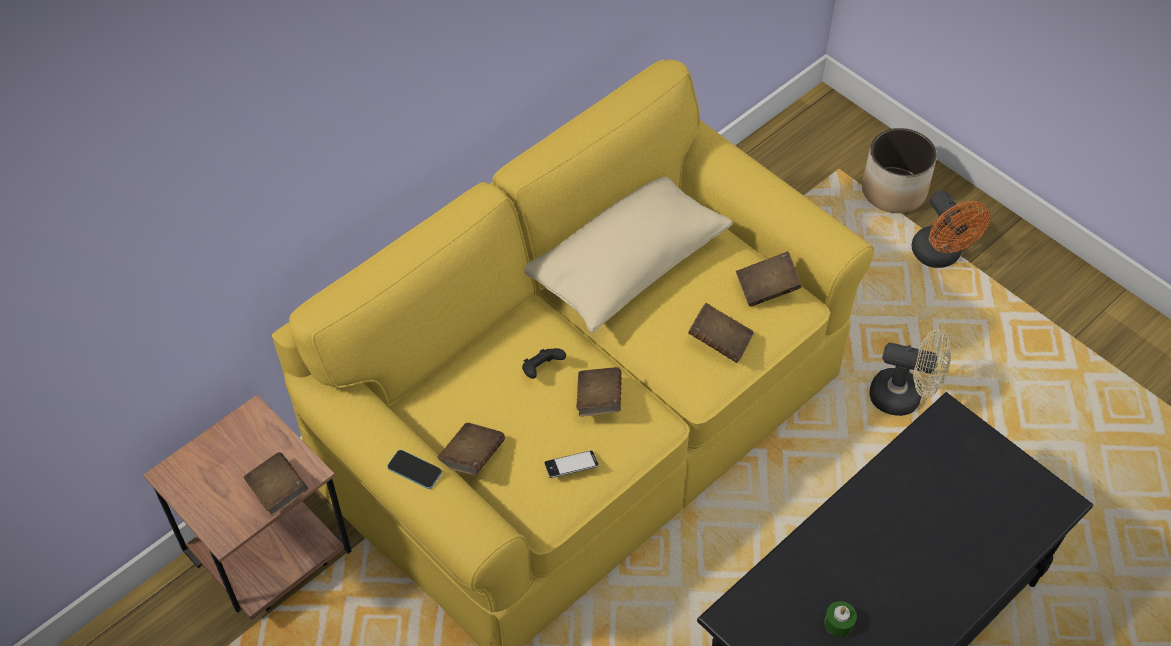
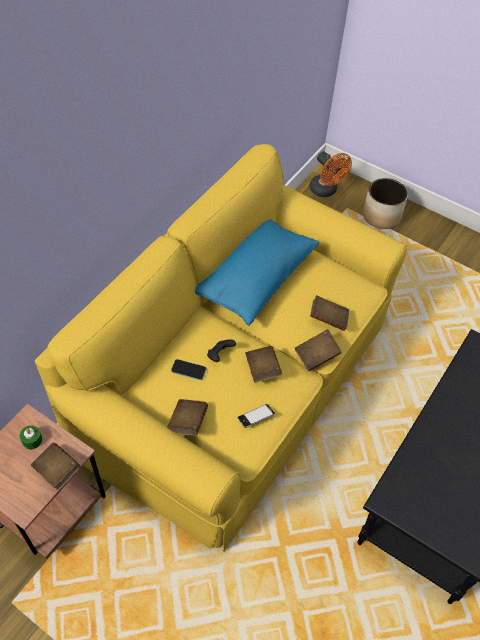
camera: 15 degrees left, 0 degrees up
(415, 470) = (154, 439): phone -> phone (188, 370)
(626, 264) = (256, 278): beige pillow -> blue pillow
(767, 288) = (347, 281): brown book -> brown book (316, 356)
(839, 623) = (454, 492): green candle -> green candle (32, 440)
(904, 397) = (422, 336): beige fan -> none
(940, 256) = (418, 250): orange fan -> orange fan (326, 191)

